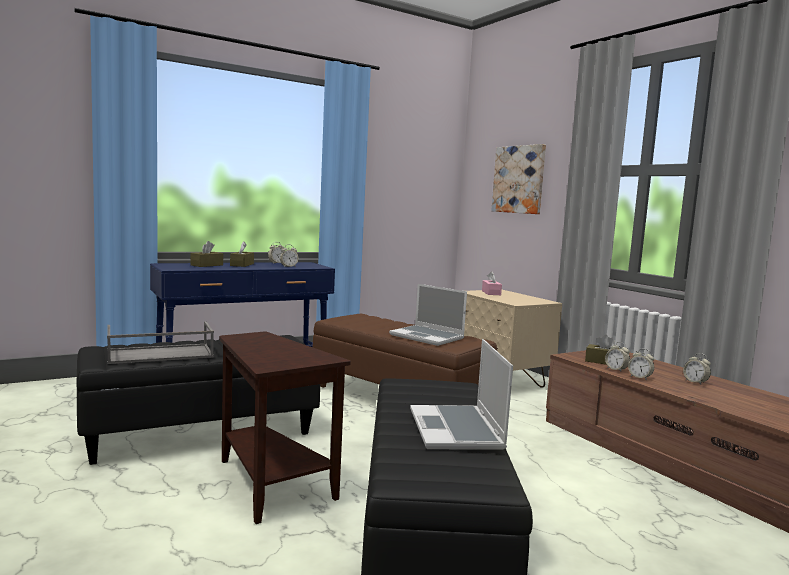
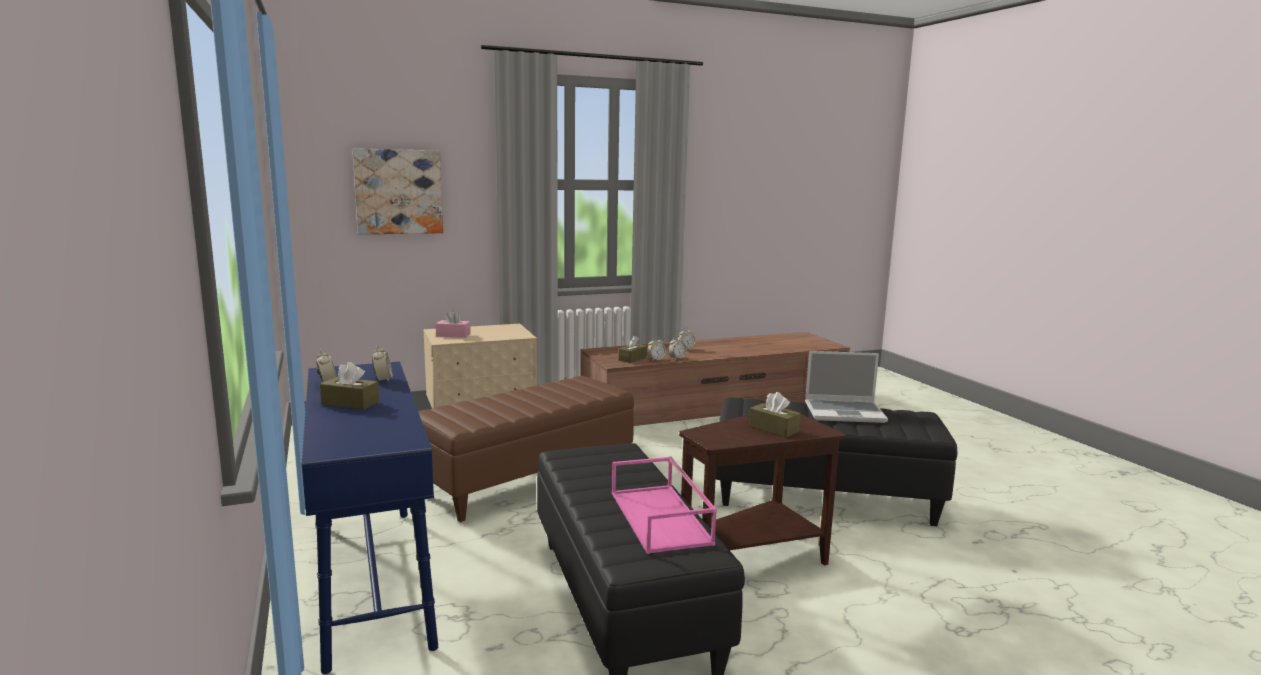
camera: 80 degrees left, 5 degrees up
(159, 354) = (661, 518): grey tray -> pink tray
(207, 265) = (353, 423): brown tissue box -> brown tissue box (773, 429)
(428, 337) = (568, 393): laptop -> none

